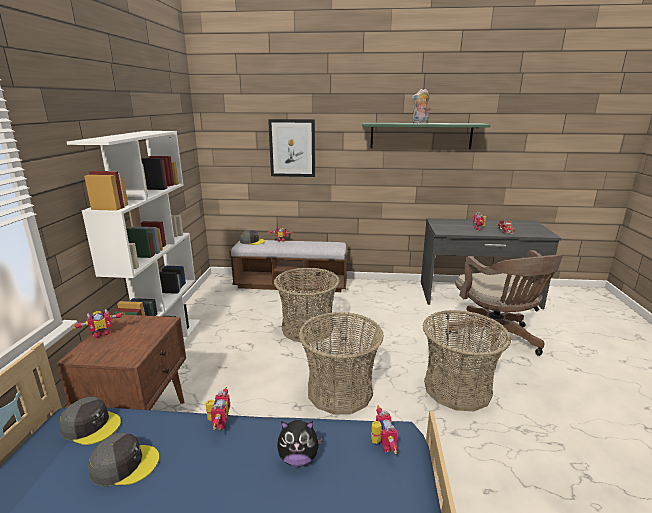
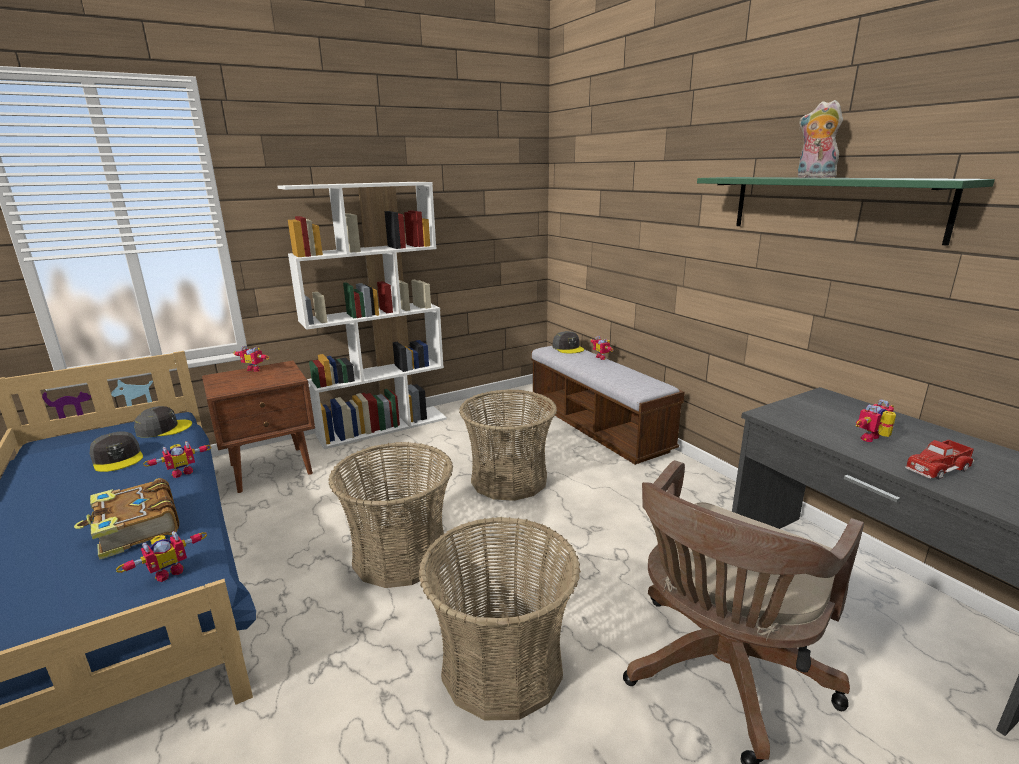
camera: 55 degrees right, 0 degrees up
(91, 425) = (163, 428): grey cap -> grey cap turned 90 degrees counterclockwise
(292, 148) = (634, 218): picture -> none
(298, 458) = (136, 529): plush toy -> book

